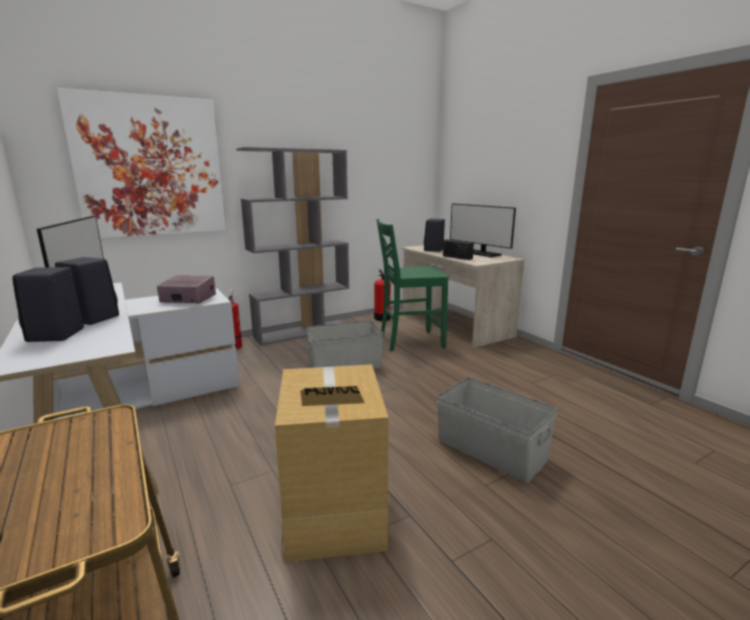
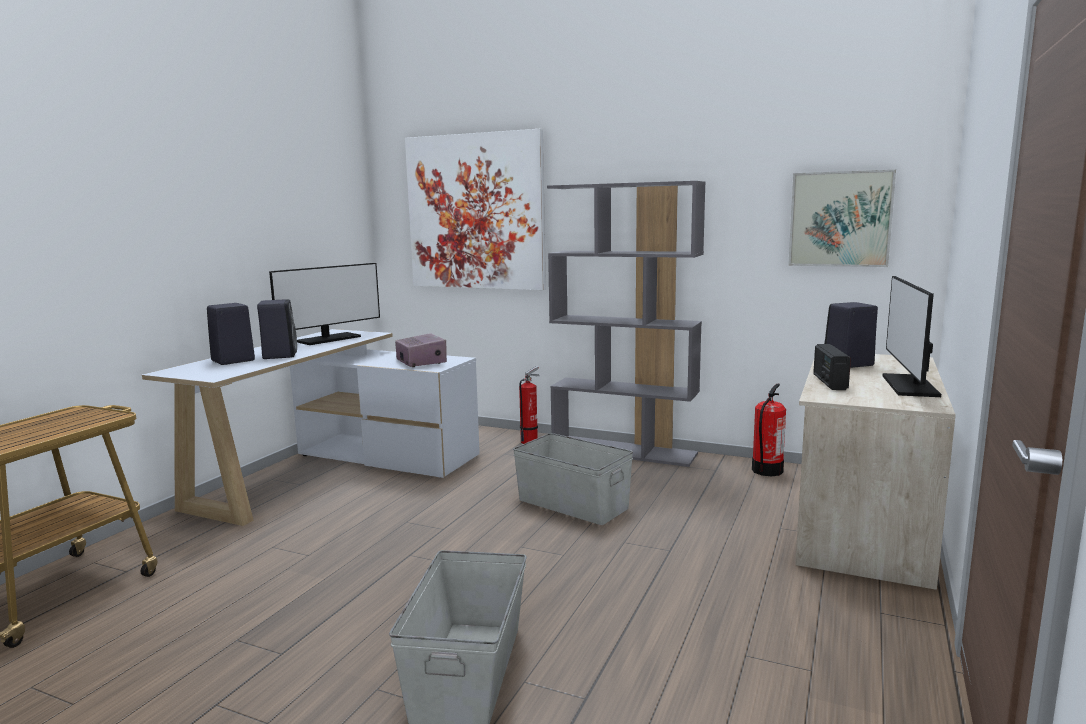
camera: 55 degrees right, 5 degrees down
(333, 510) = (263, 607): cardboard box -> none
(398, 176) = (840, 219): none -> picture
(409, 341) = (722, 513): green chair -> none

